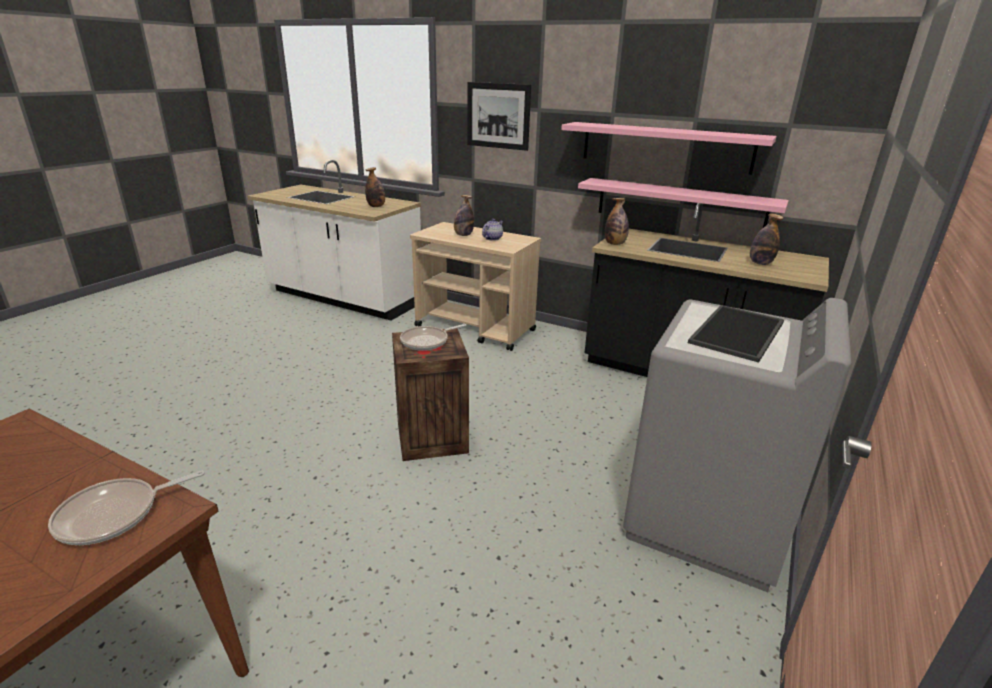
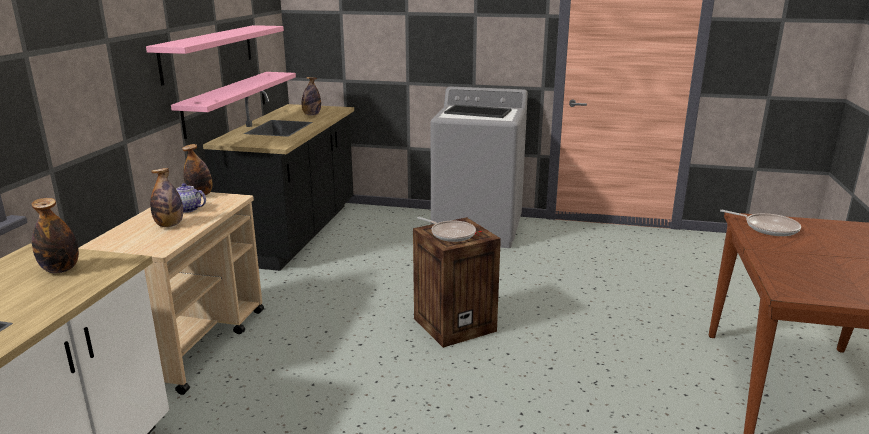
camera: 105 degrees left, 5 degrees down
(498, 116) = (68, 60): picture -> none
(615, 244) = (272, 144): bottle -> bottle (200, 195)

